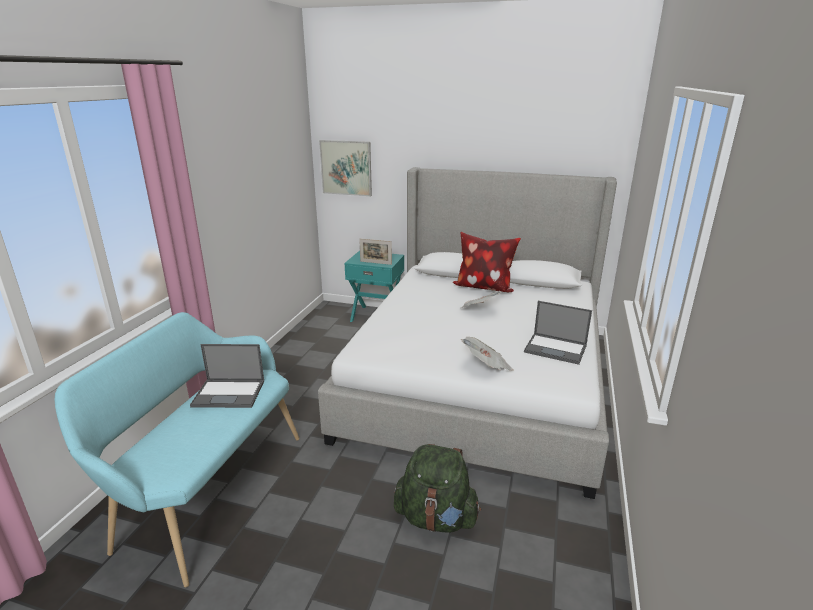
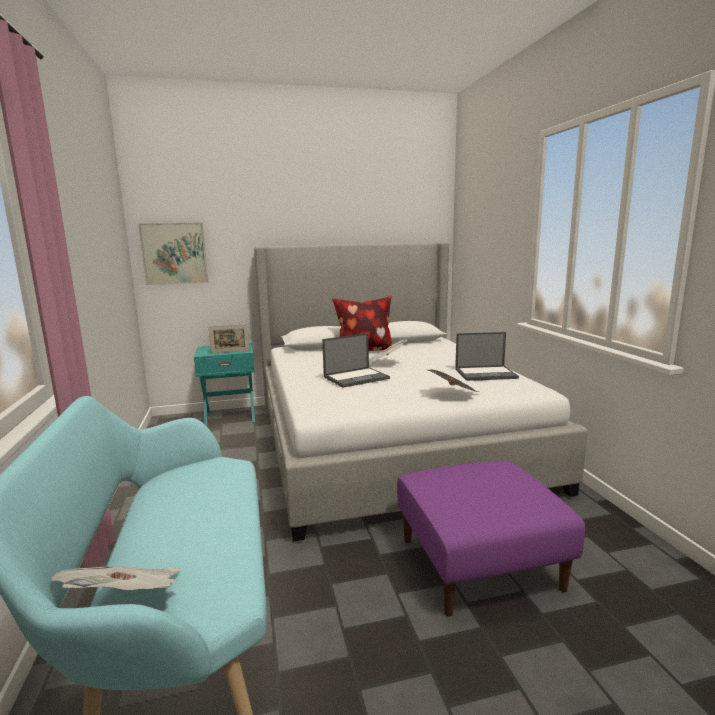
camera: 30 degrees left, 10 degrees down
(136, 454) = (128, 602): none -> newspaper
(230, 393) = (195, 491): laptop -> laptop (356, 377)
(436, 518) = (479, 563): green backpack -> purple ottoman

